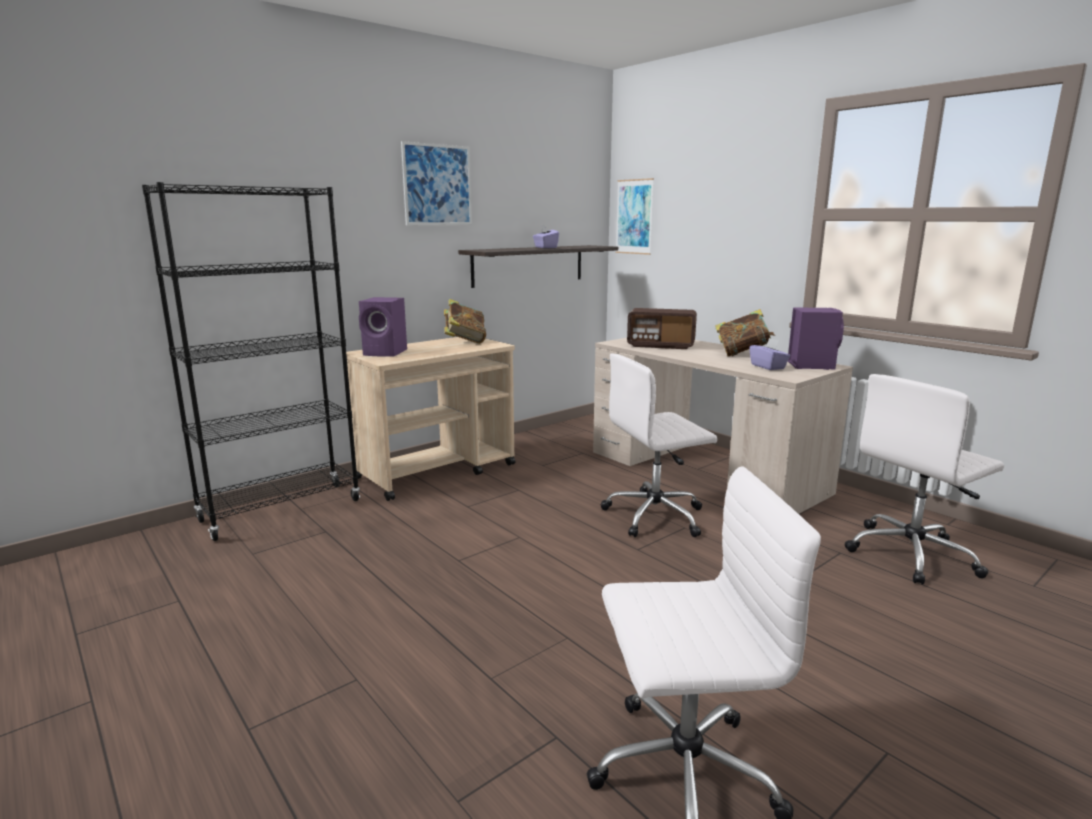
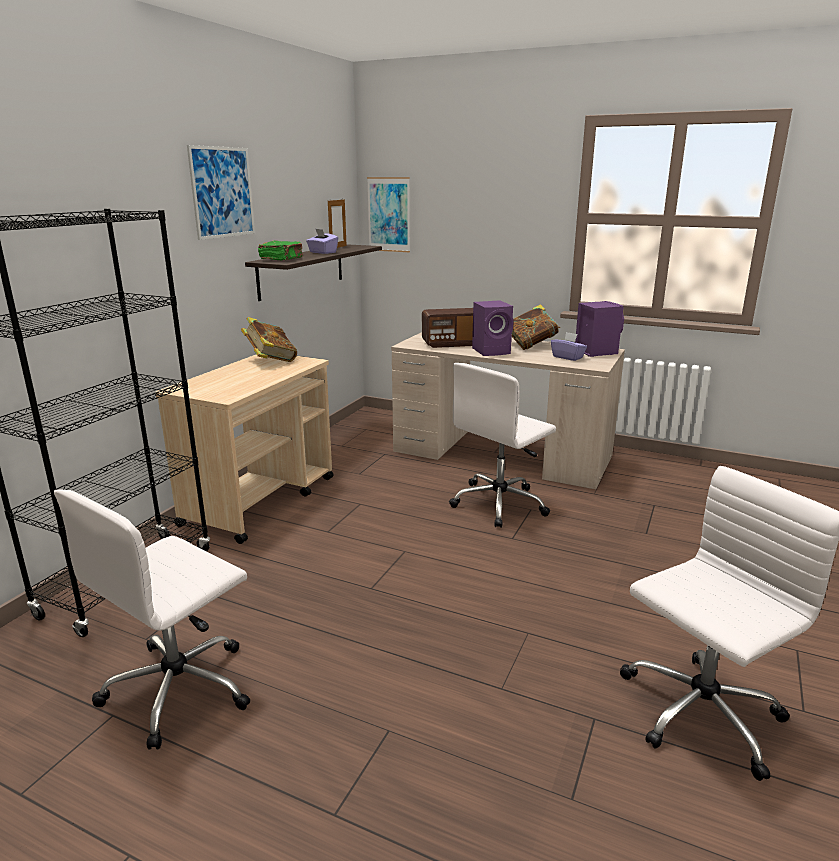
camera: 25 degrees left, 5 degrees up
(386, 353) = (209, 386): purple speaker -> purple speaker (492, 351)
(494, 249) = (282, 259): none -> green book
(573, 246) = (338, 247): none -> picture frame
(912, 554) = (698, 495): white office chair -> white office chair (181, 687)

